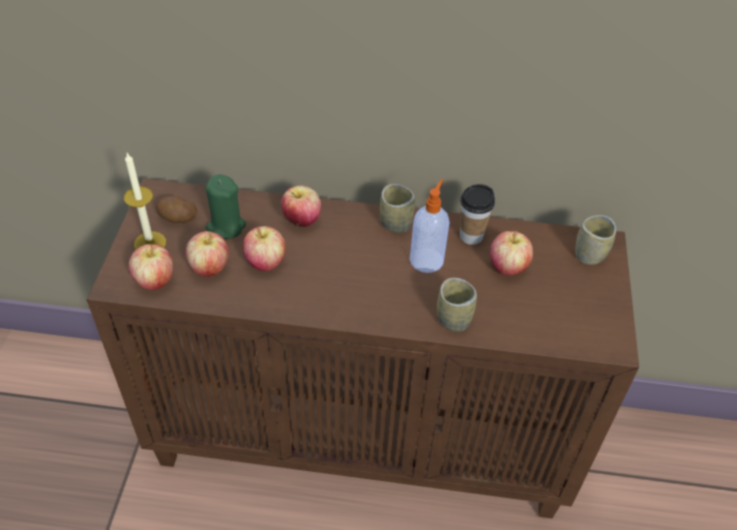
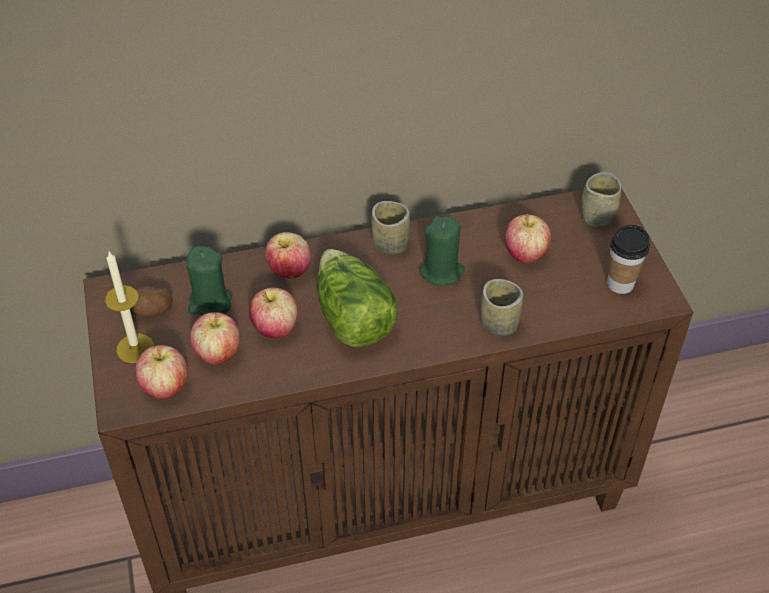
camera: 20 degrees left, 0 degrees up
(332, 273) = (352, 317): none -> lettuce
(427, 259) = (441, 271): soap dispenser -> green candle
(471, 236) = (473, 234): cup -> cup (620, 284)

